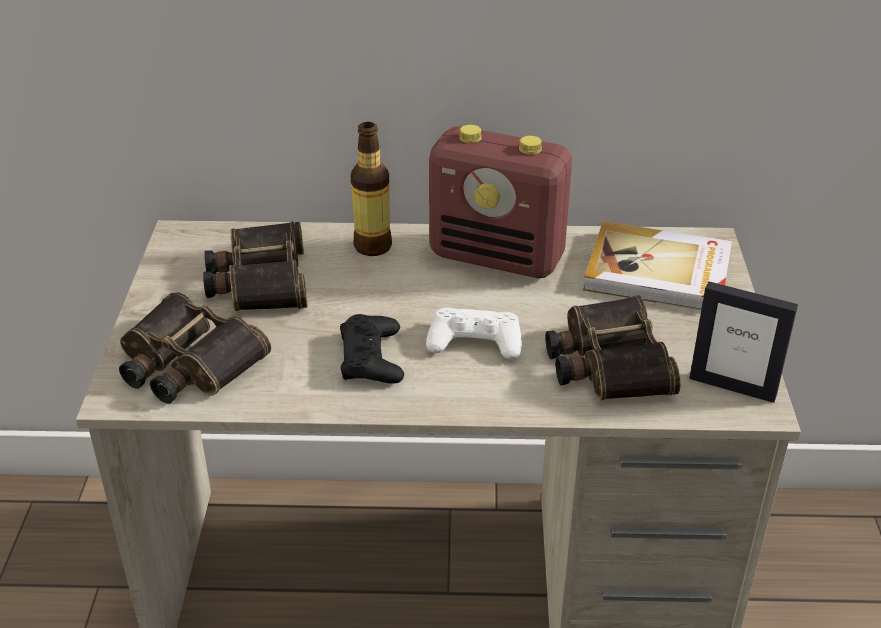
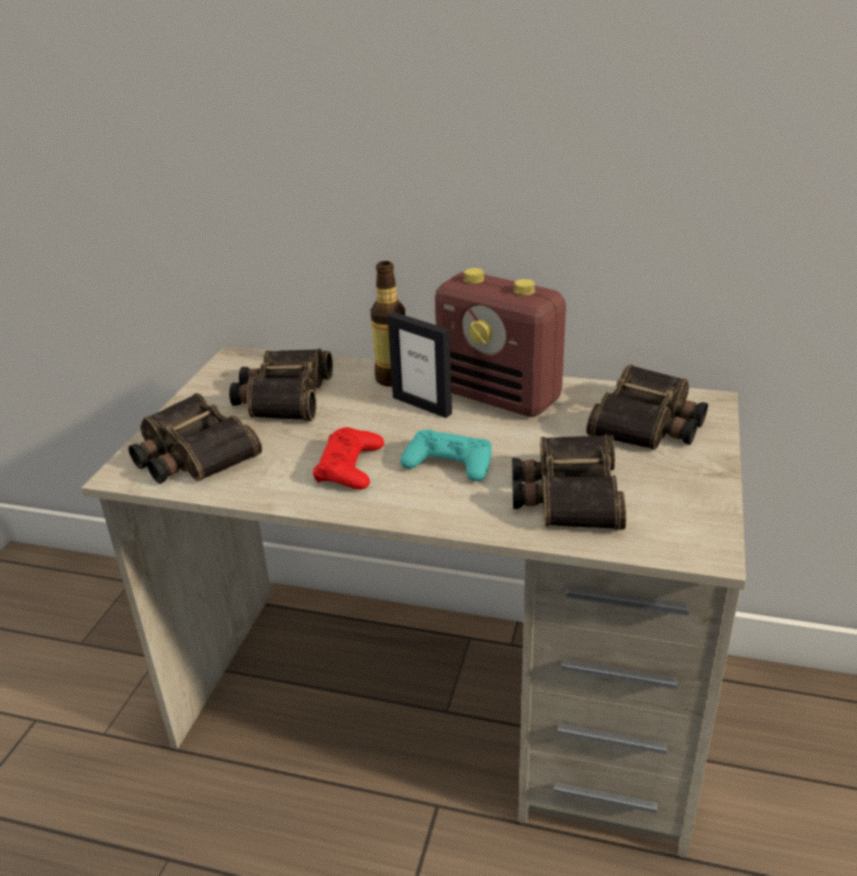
camera: 15 degrees right, 5 degrees down
(371, 358) = (350, 466): black game controller -> red game controller
(475, 341) = (449, 463): white game controller -> turquoise game controller
(659, 272) = (648, 423): book -> binoculars
(732, 386) = (686, 530): picture frame -> picture frame (422, 405)

